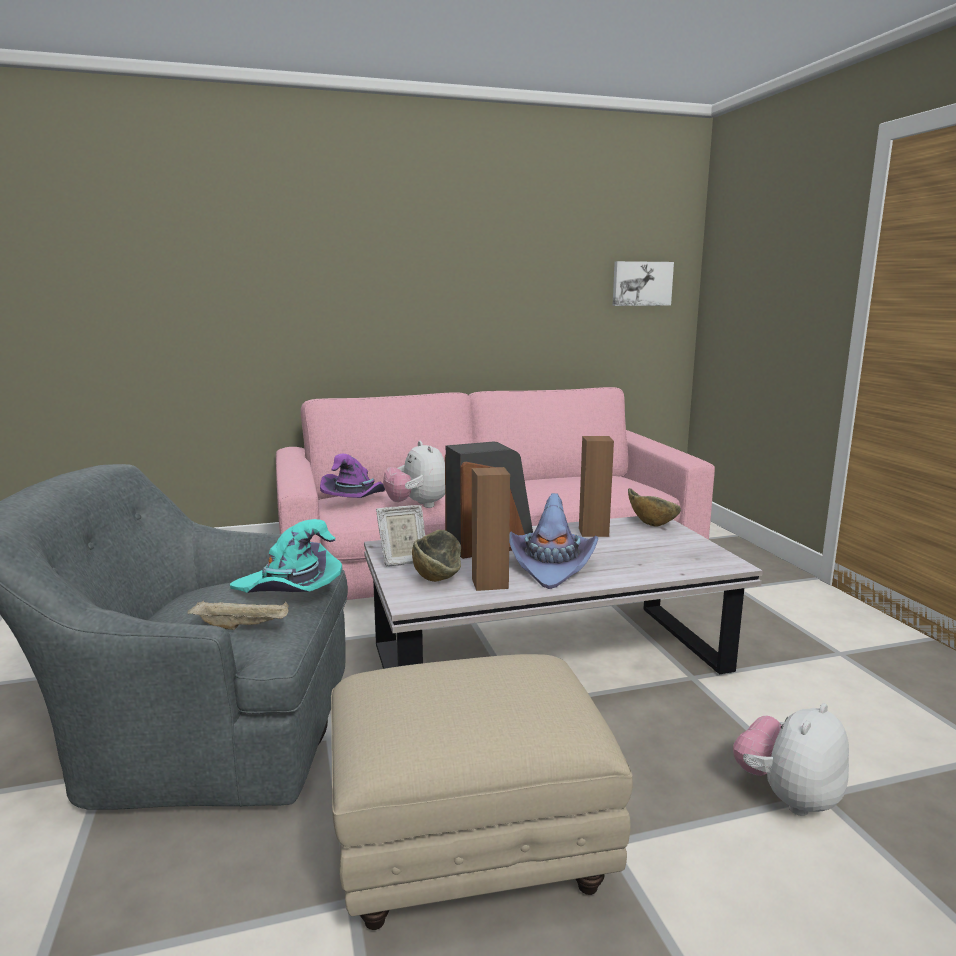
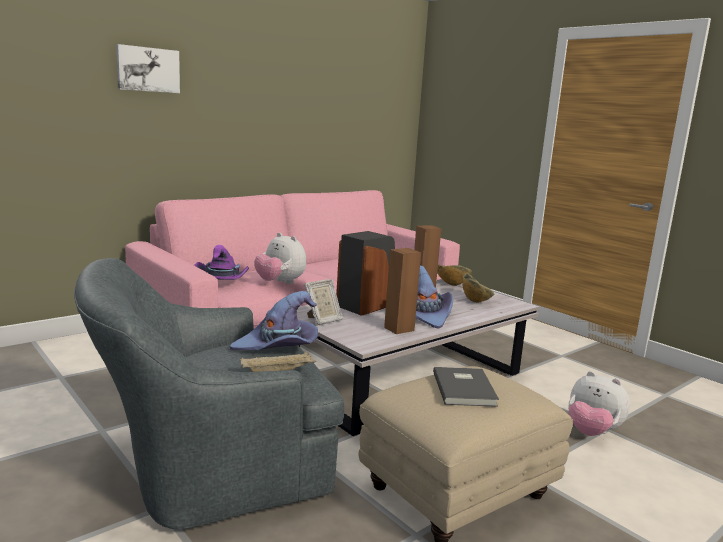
camera: 25 degrees left, 0 degrees up
(290, 590) = (278, 346): turquoise hat -> purple hat
(438, 577) = (361, 328): bowl -> bowl (475, 300)
(466, 690) = (465, 388): none -> grey book
(641, 283) = (385, 115): picture -> picture (147, 69)
(788, 797) = (592, 432): plush toy -> plush toy turned 75 degrees counterclockwise

